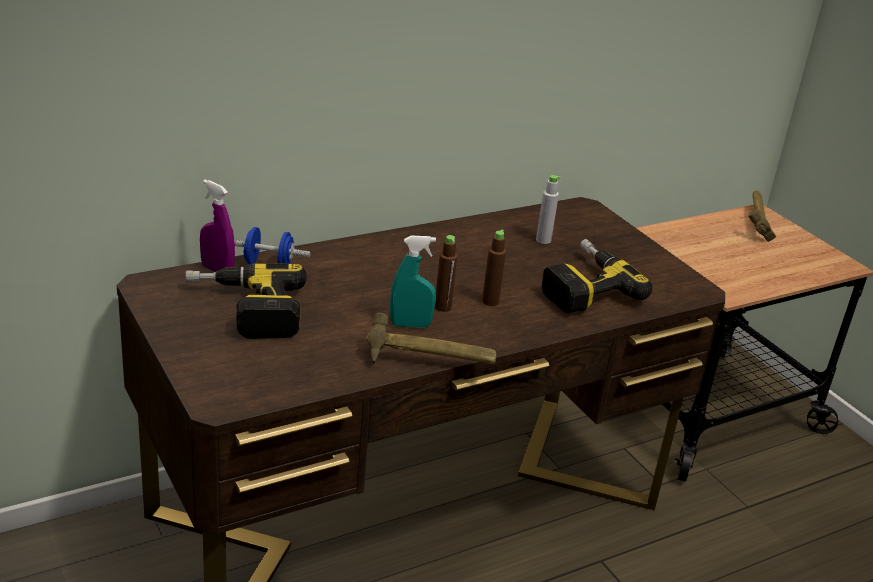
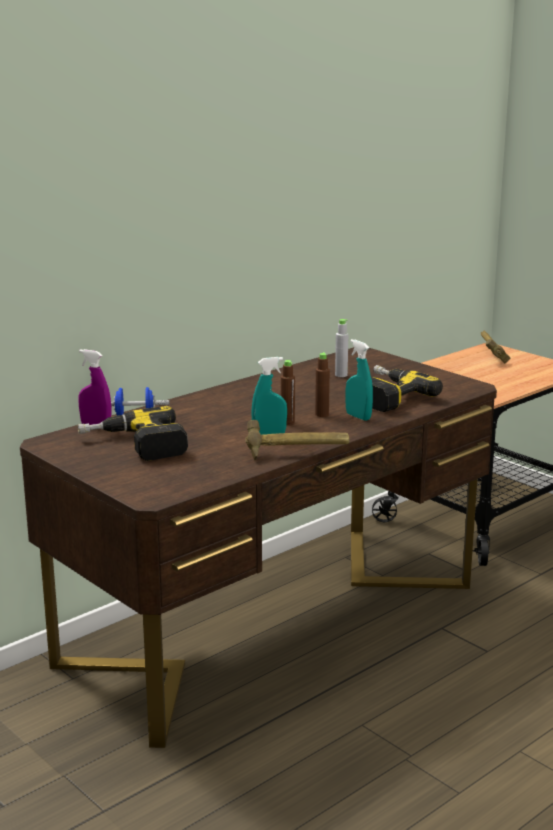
camera: 10 degrees left, 10 degrees down
(532, 314) = (358, 417): none -> turquoise spray bottle

